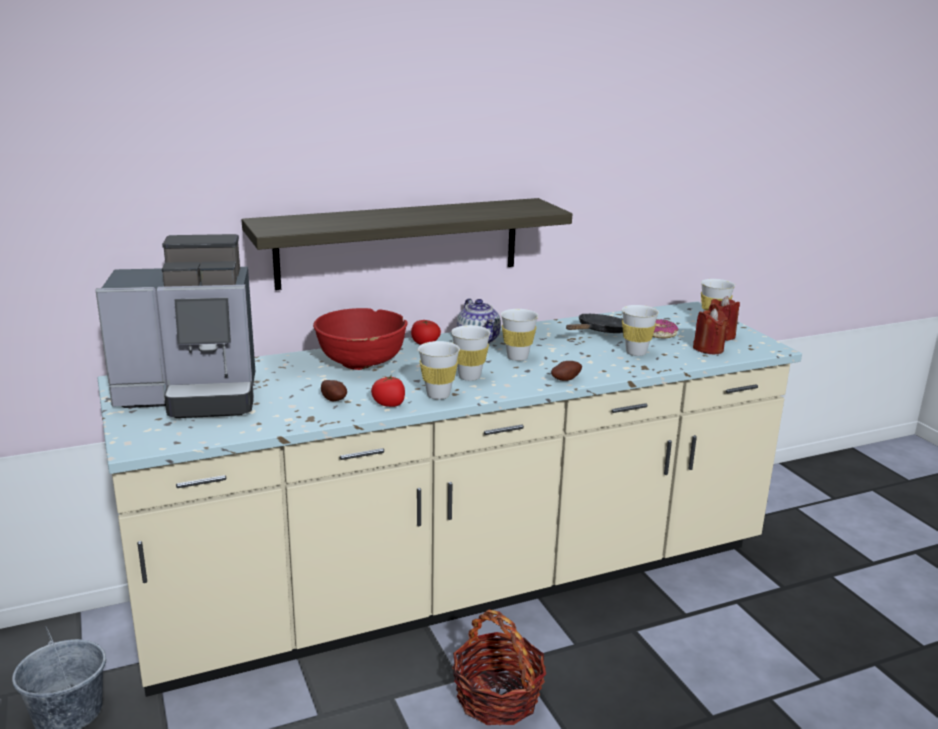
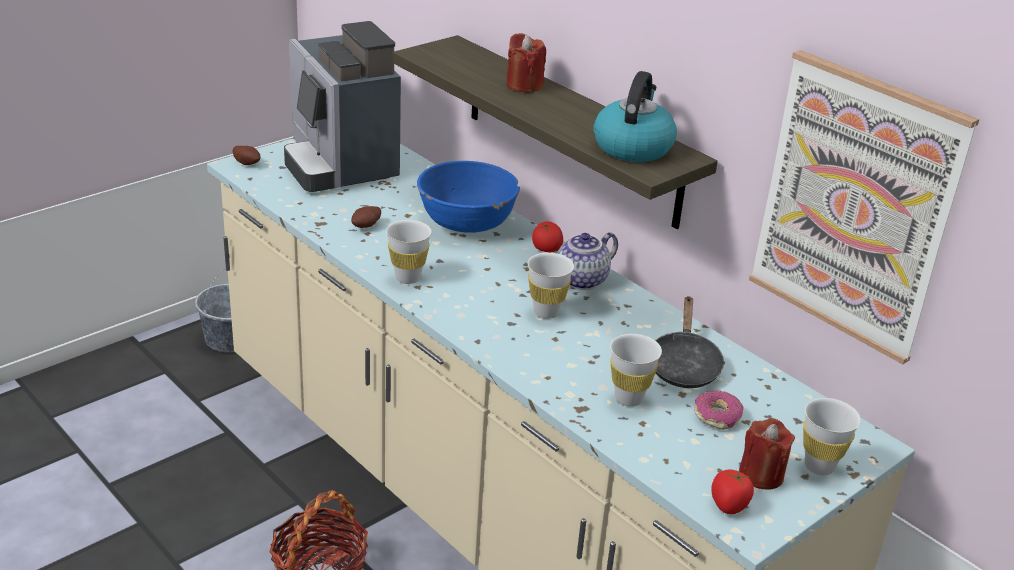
camera: 70 degrees right, 10 degrees up
(361, 362) = (466, 223): red bowl -> blue bowl
(389, 404) = (372, 255): tomato -> tomato (729, 505)
(469, 377) = (468, 289): white cup -> none
(509, 208) = (632, 147): none -> kettle
(565, 379) = (501, 351): potato -> potato (247, 163)
(600, 332) = (683, 364): black frying pan -> black frying pan turned 75 degrees clockwise
(636, 178) = (855, 206): none -> picture
(708, 349) = (693, 463): red candle -> red candle (524, 85)

